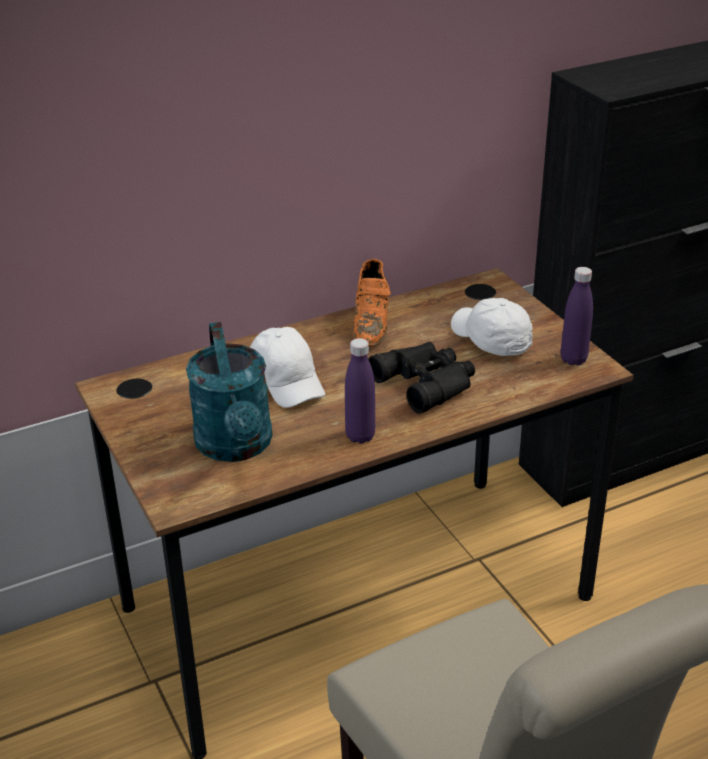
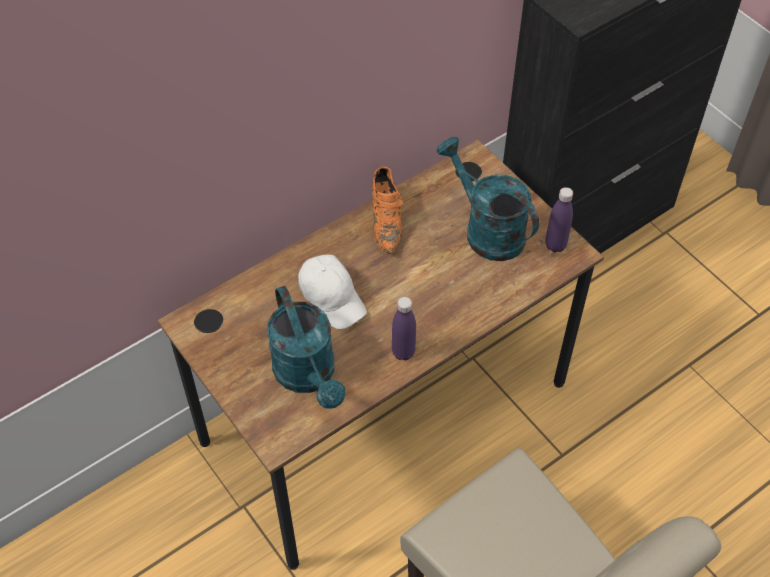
camera: 10 degrees left, 20 degrees up
(428, 382) = (445, 285): black binoculars -> none
(490, 340) = (486, 230): white cap -> turquoise watering can

